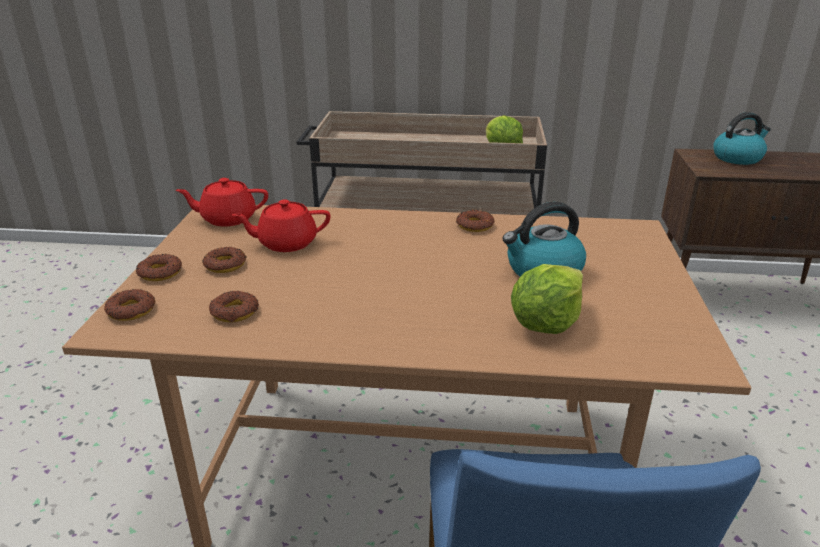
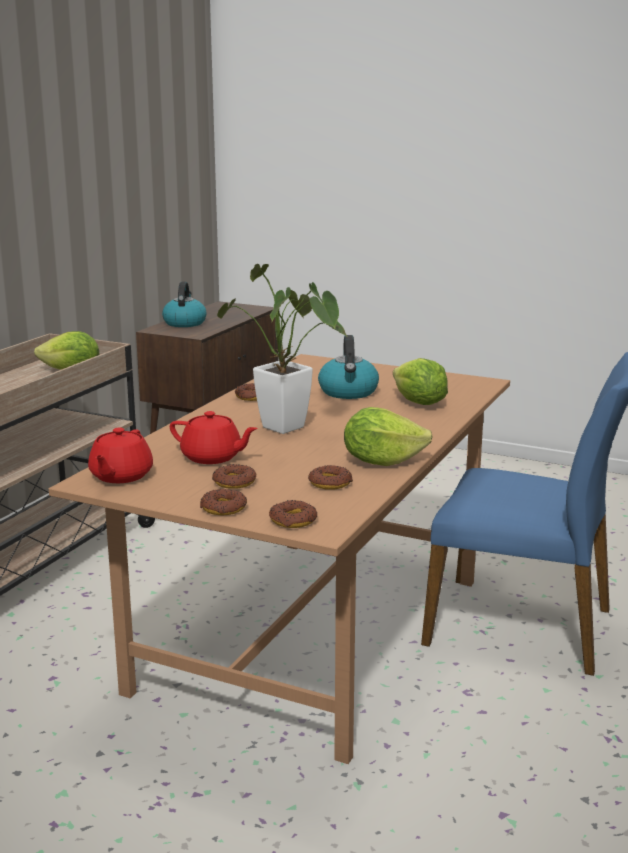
camera: 70 degrees left, 10 degrees down
(286, 243) = (212, 457): red teapot -> red teapot turned 75 degrees counterclockwise
(311, 331) = (381, 461): none -> lettuce
(384, 262) = (289, 430): none -> potted plant

